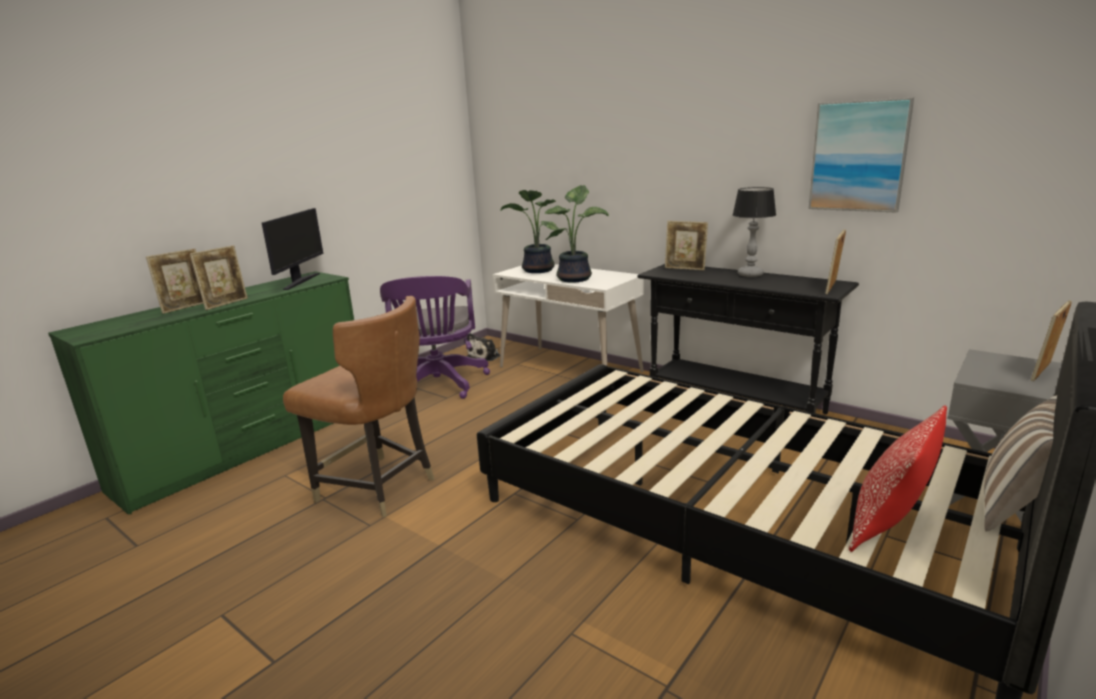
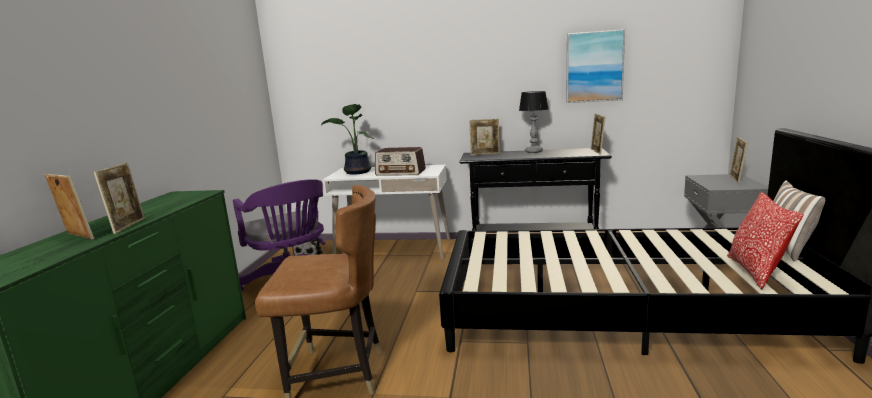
camera: 30 degrees left, 5 degrees down
(186, 307) = (77, 237): picture frame -> picture frame turned 60 degrees counterclockwise
(300, 281) = (176, 199): monitor -> none
(576, 278) = (401, 172): potted plant -> radio

